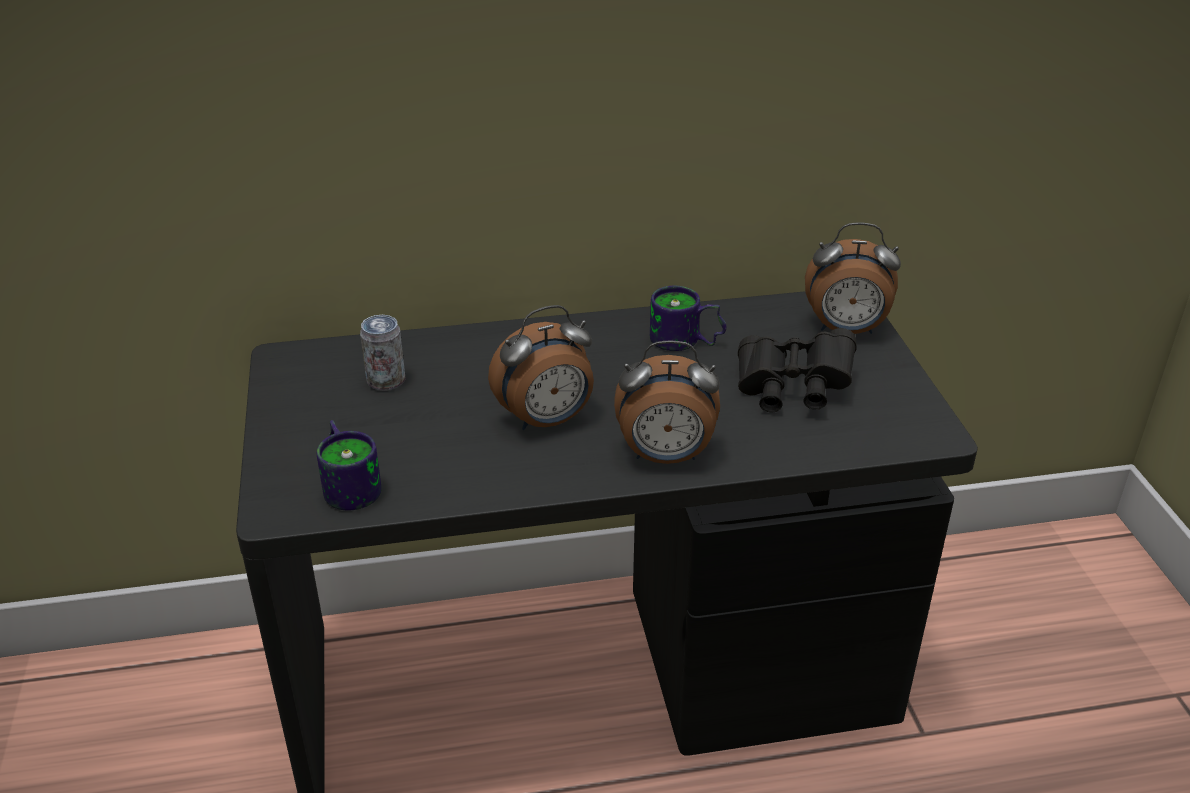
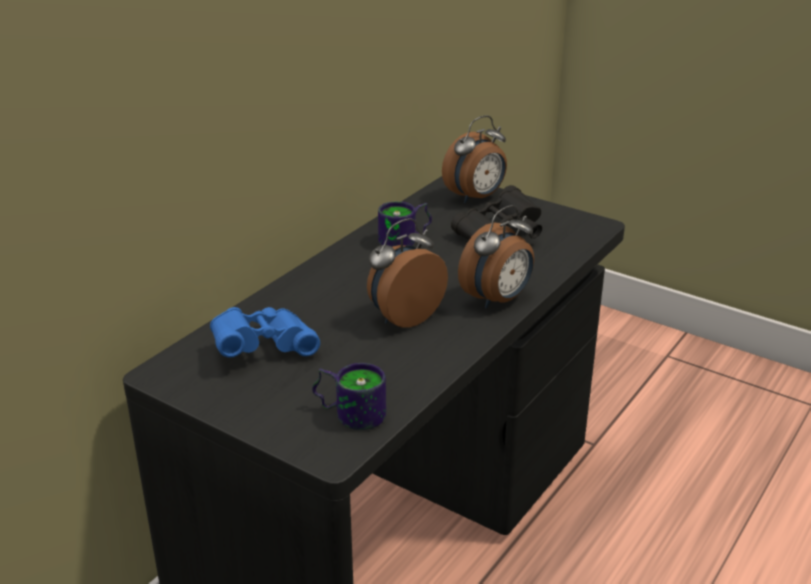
camera: 45 degrees left, 5 degrees down
(386, 381) = (263, 348): can -> blue binoculars
(546, 421) = (403, 317): alarm clock -> alarm clock turned 150 degrees counterclockwise

